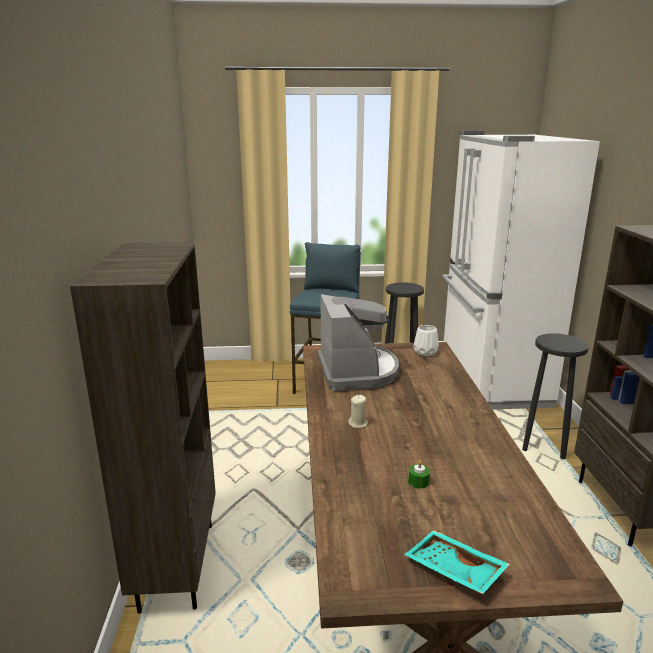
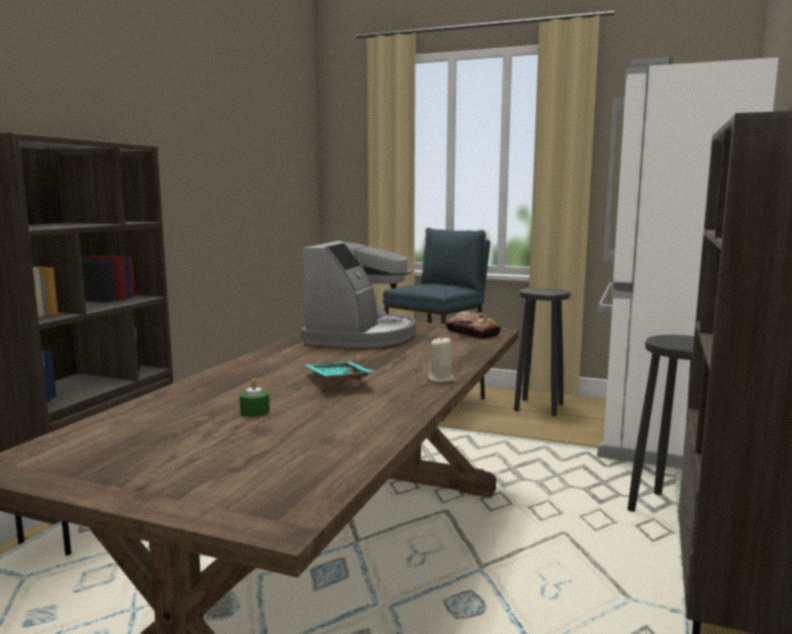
camera: 25 degrees right, 10 degrees down
(358, 423) = (282, 366): beige candle -> beige candle (441, 379)
(424, 352) = (472, 333): white vase -> bread
(453, 571) = (141, 477): turquoise tray -> turquoise tray (336, 381)

